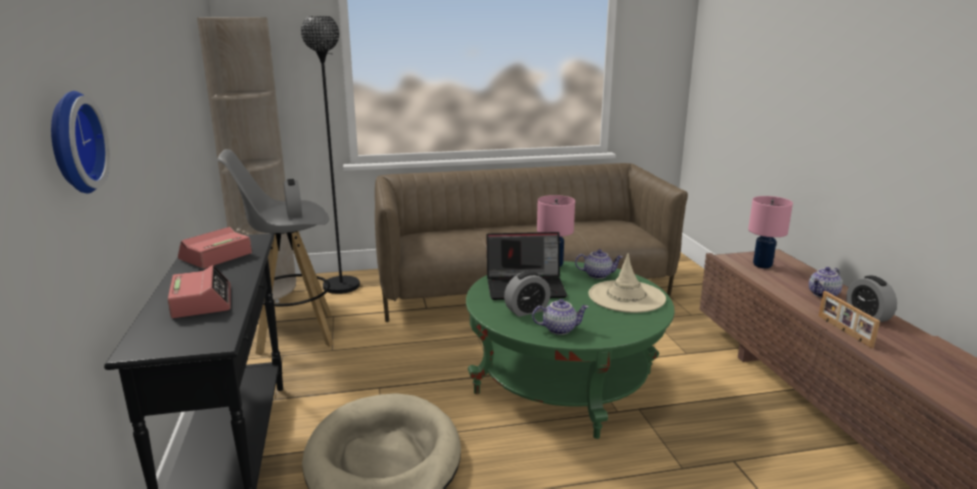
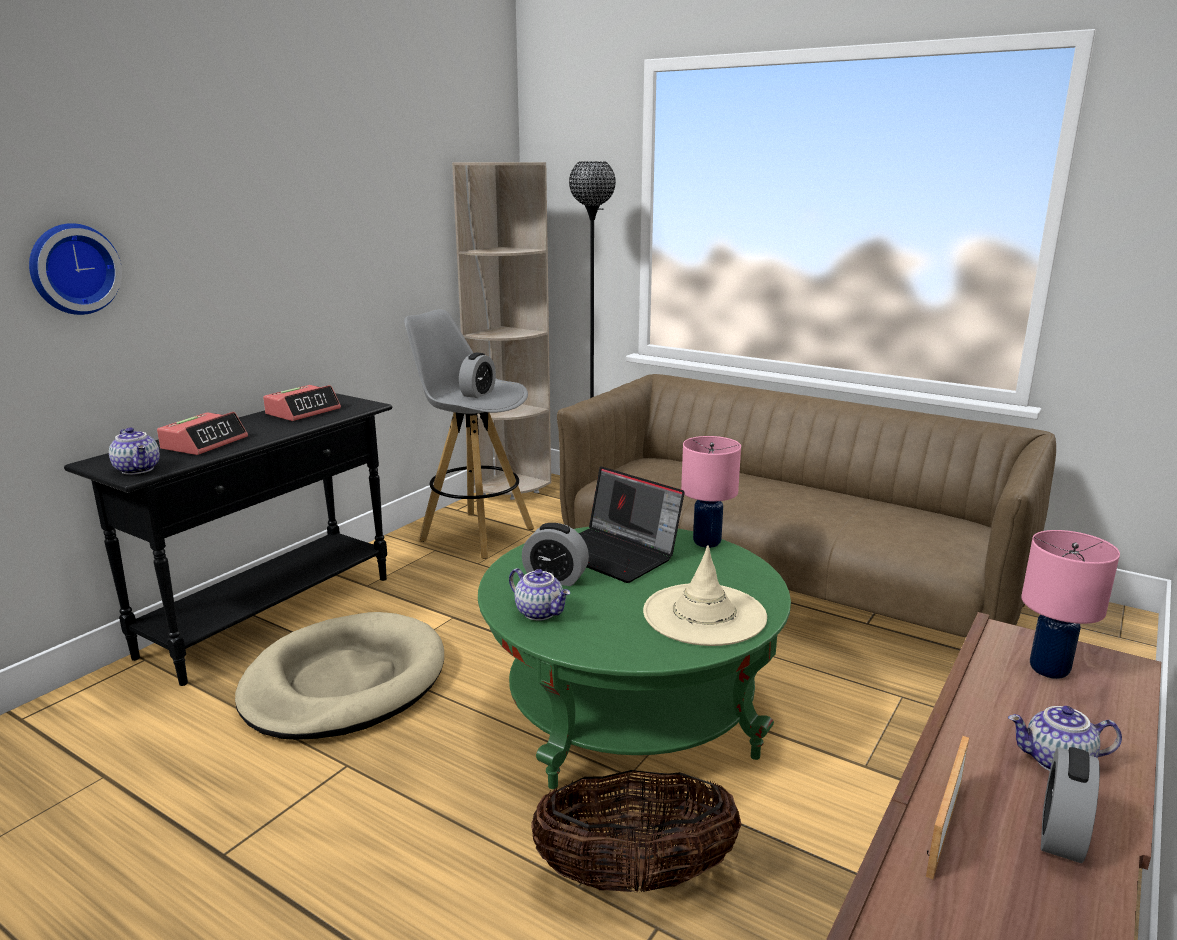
camera: 45 degrees right, 0 degrees up
(215, 256) = (303, 411): alarm clock -> alarm clock turned 135 degrees clockwise
(598, 275) = (733, 575): teapot -> teapot (139, 469)
(693, 448) = (635, 877): none -> basket

